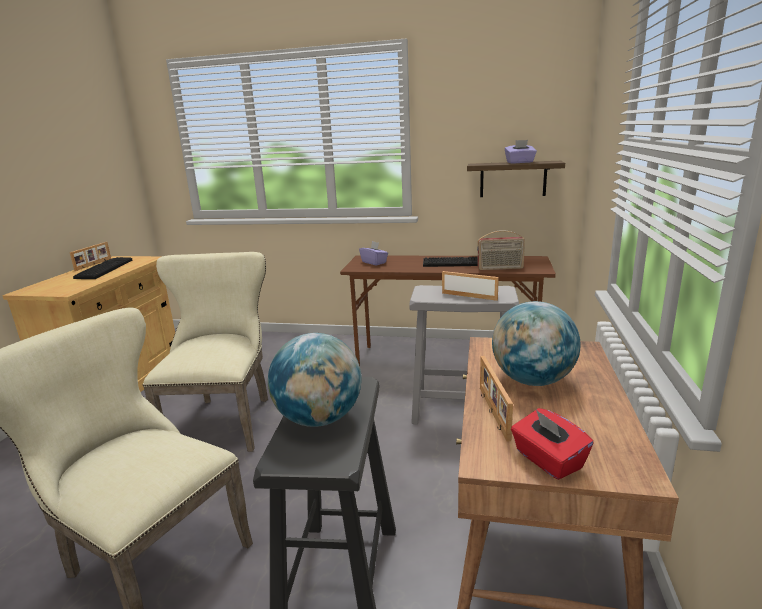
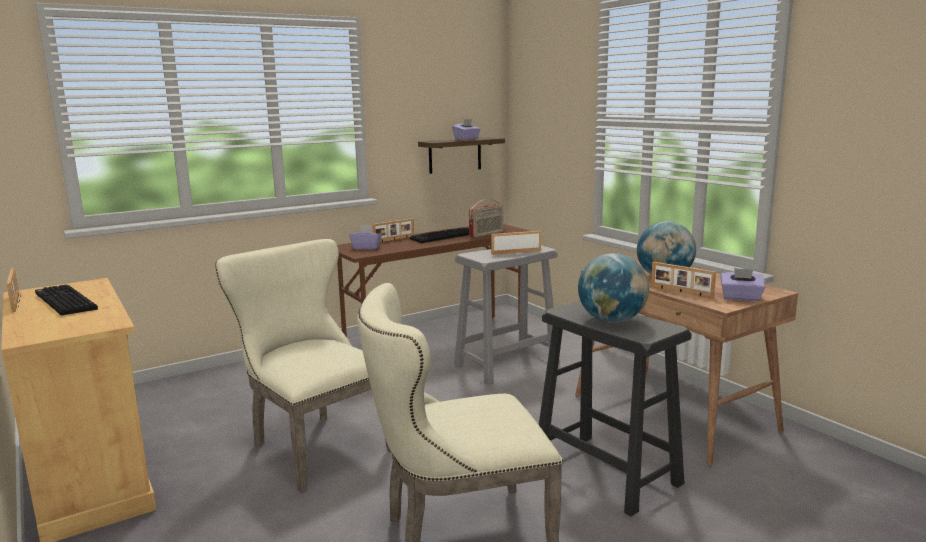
camera: 45 degrees left, 5 degrees down
(413, 258) = (394, 239): none -> picture frame
(547, 460) = (741, 298): red tissue box -> purple tissue box

